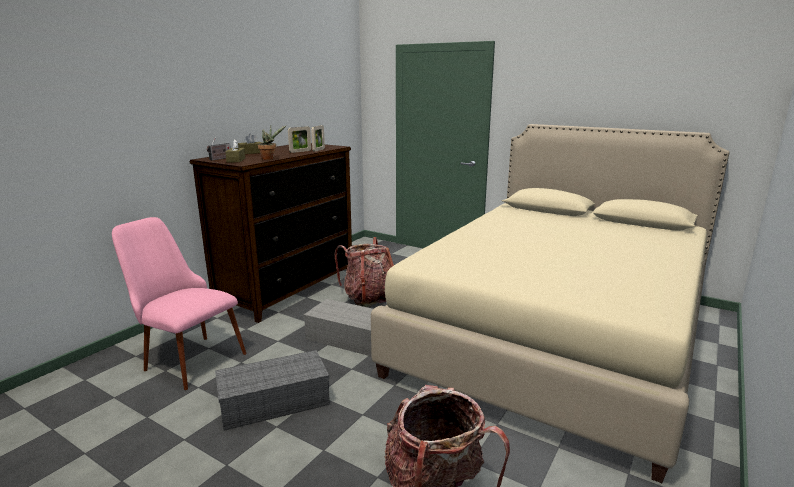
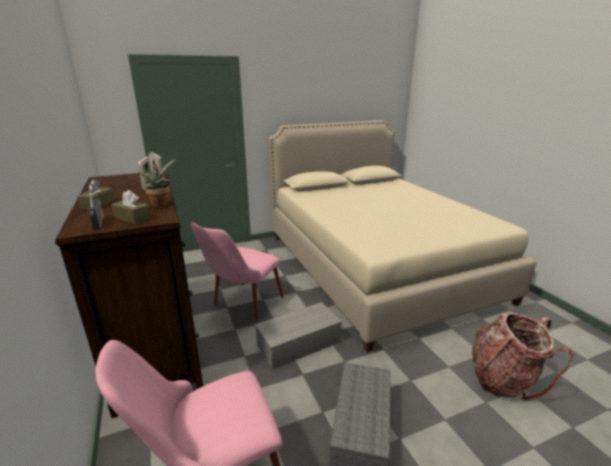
camera: 55 degrees left, 5 degrees up
(369, 297) = (241, 306): backpack -> pink chair

